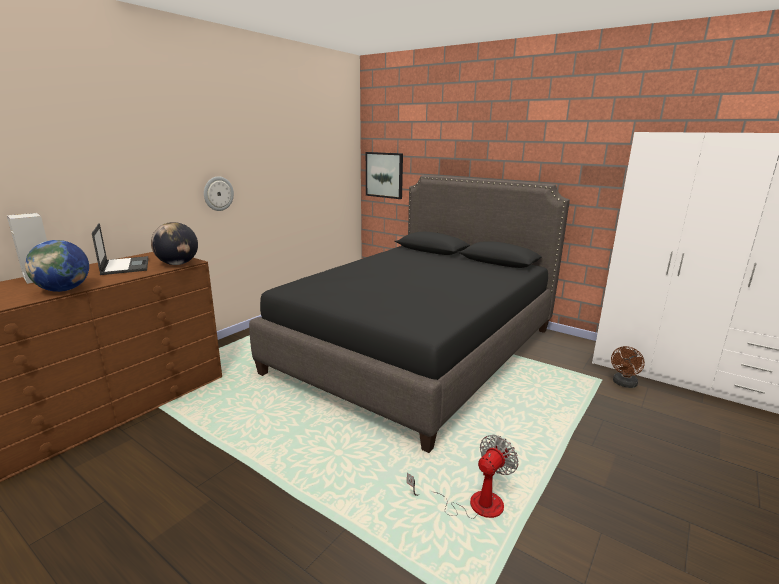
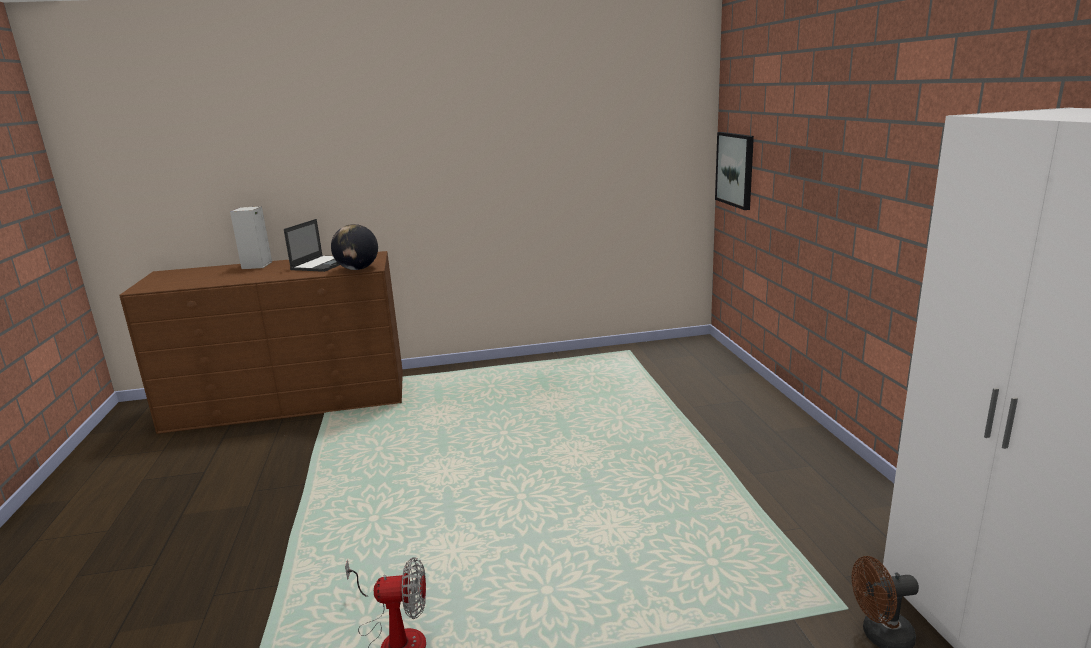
camera: 45 degrees right, 0 degrees up
(64, 290) = (244, 279): globe -> none
(218, 193) = (460, 191): wall clock -> none
(417, 350) = (630, 446): black bed -> none

